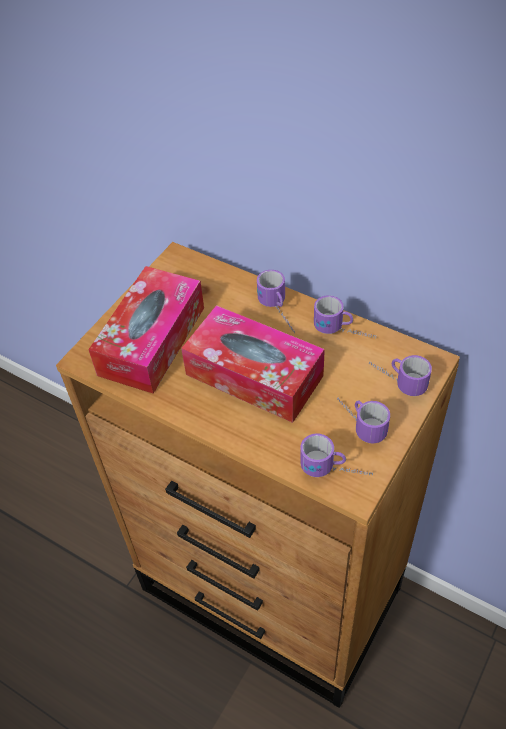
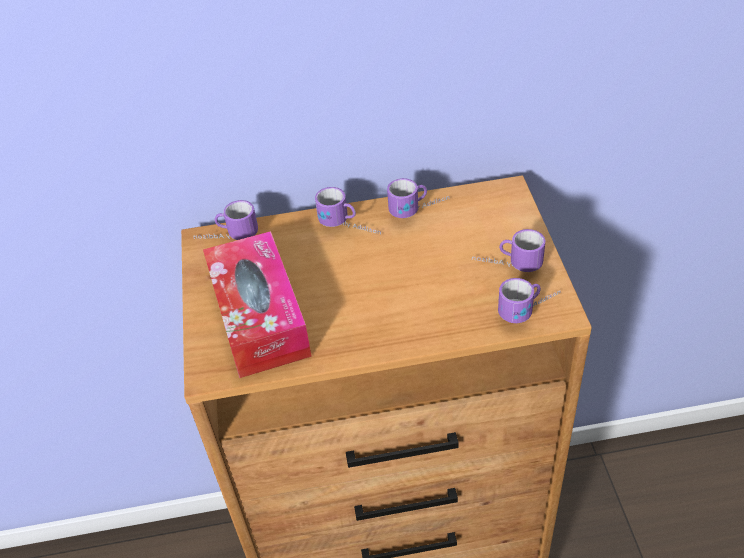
camera: 40 degrees left, 5 degrees down
(254, 375) = (384, 285): tissue box -> none
(396, 380) = (498, 219): mug -> mug (227, 238)

